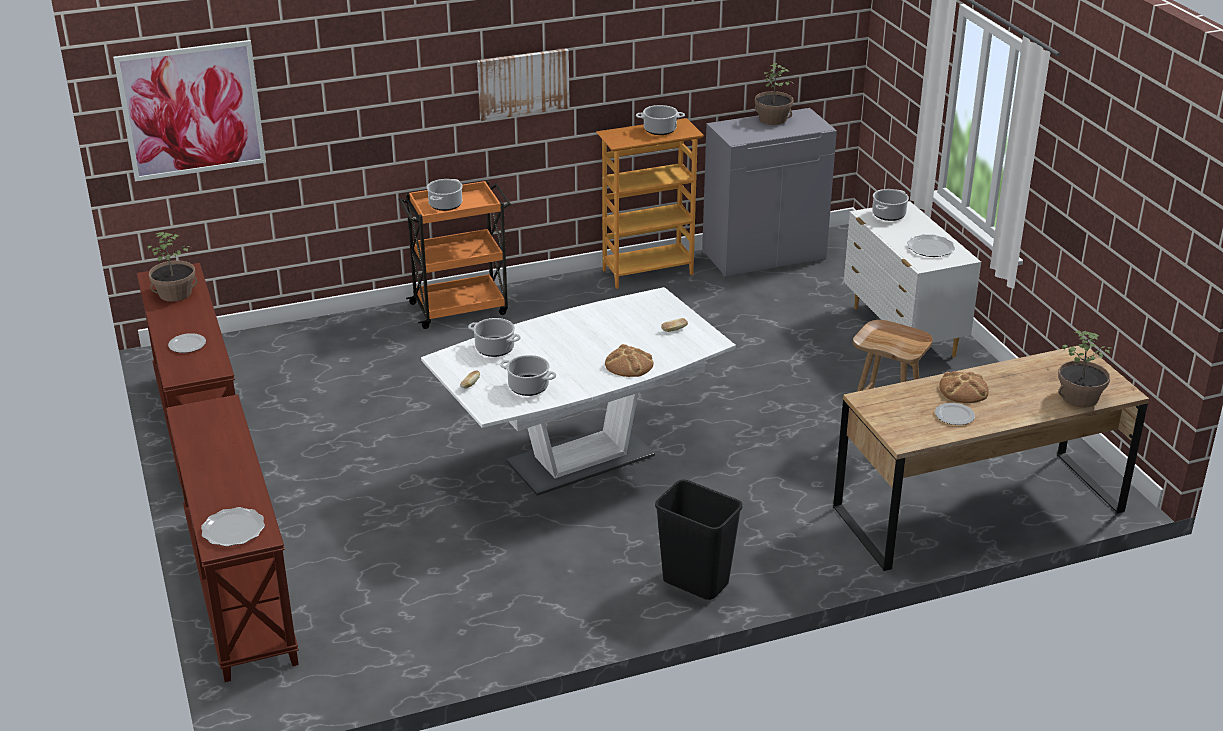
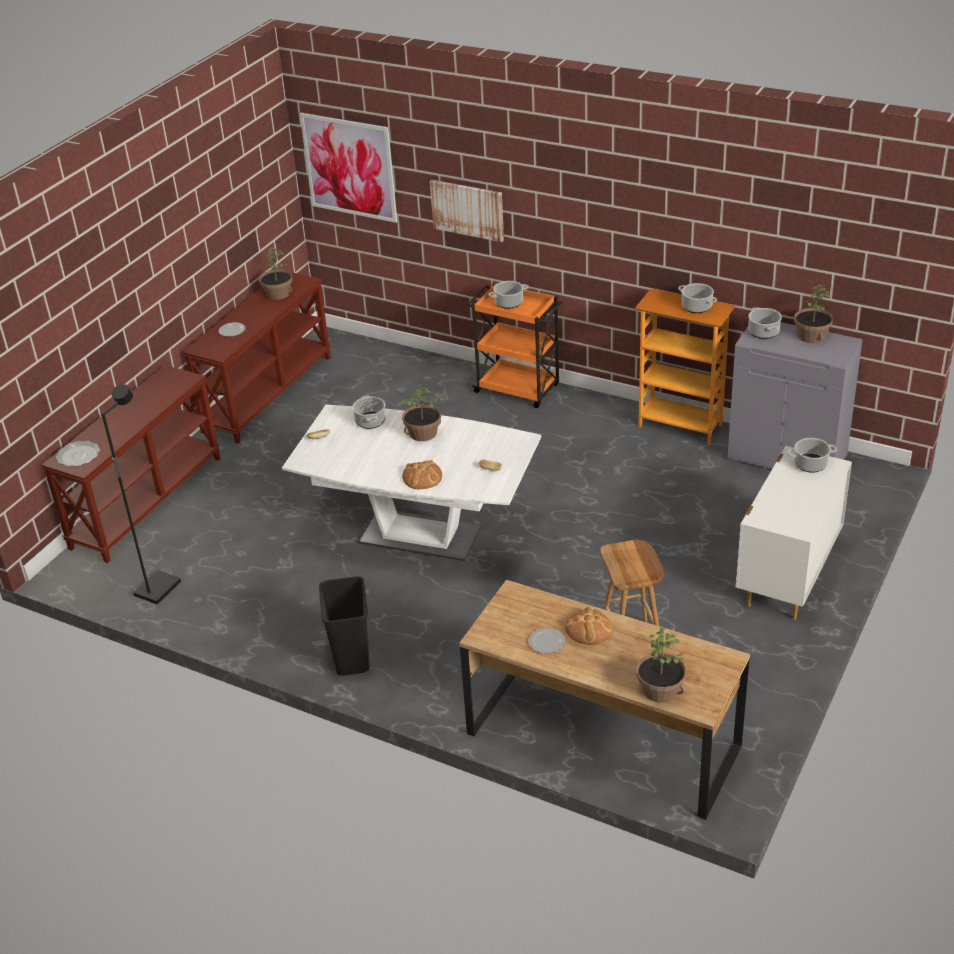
camera: 50 degrees right, 5 degrees up
(400, 650) = (157, 588): none -> black floor lamp
(523, 83) = (592, 226): picture -> picture (467, 209)
(529, 387) = (344, 458): cooking pot -> cooking pot (764, 332)
(562, 333) = (423, 433): none -> potted plant
(930, 248) = (790, 509): plate -> none

